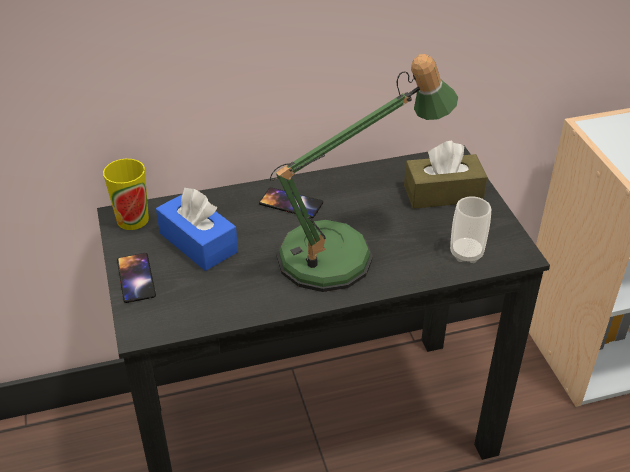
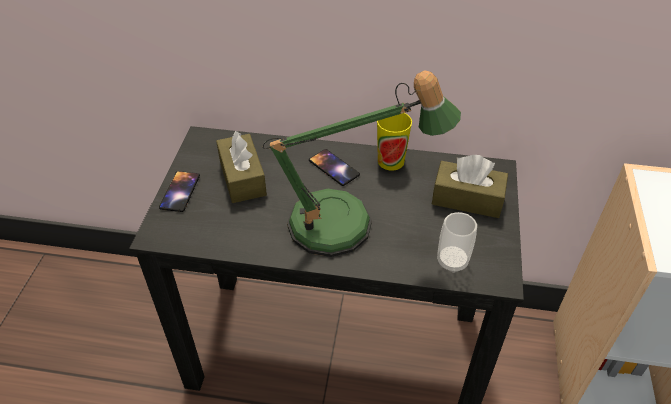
camera: 25 degrees right, 5 degrees up
(132, 219) = (208, 143): cup -> cup (391, 161)
(198, 242) = (242, 178): blue tissue box -> brown tissue box

